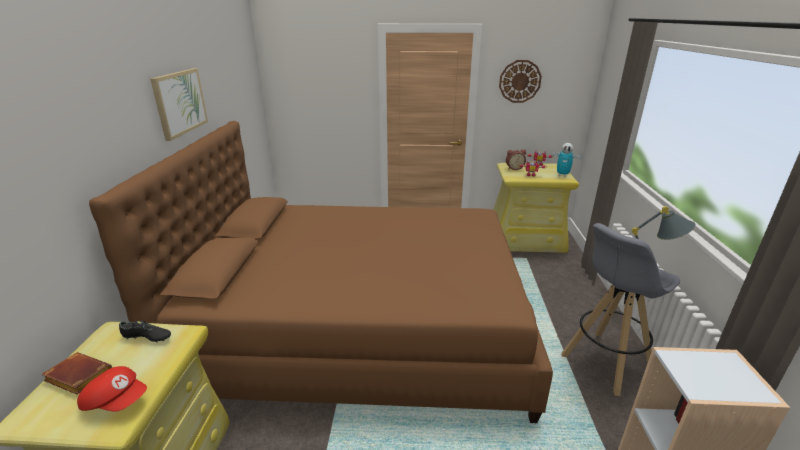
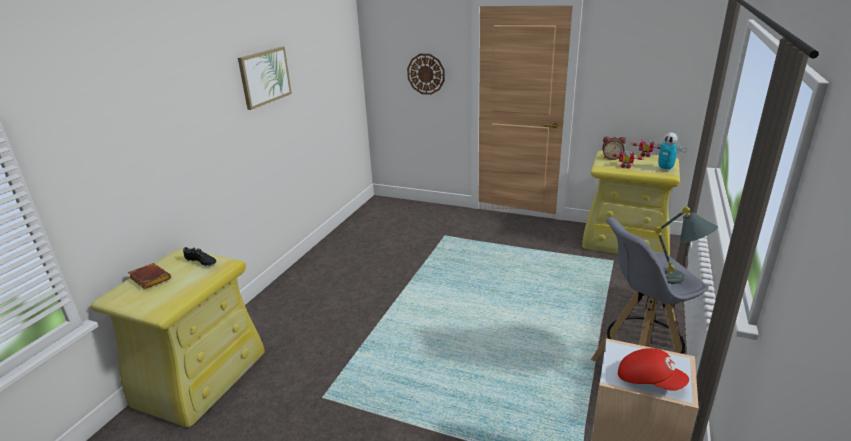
camera: 20 degrees right, 0 degrees up
(117, 400) = (166, 297): red cap -> red cap (649, 380)
(362, 328) = (404, 299): brown bed -> none
(520, 81) = (626, 59): wall clock -> wall clock (426, 74)

